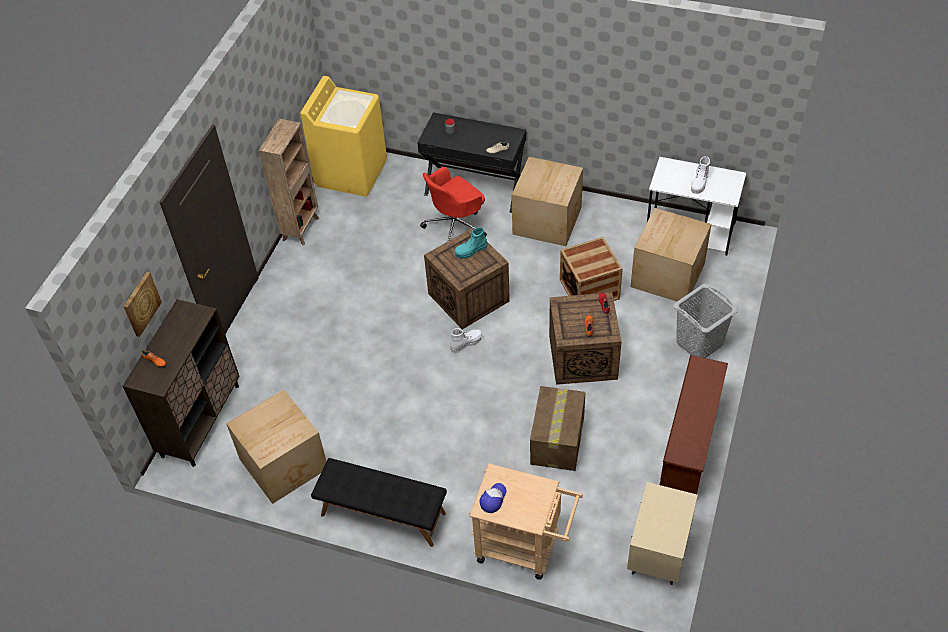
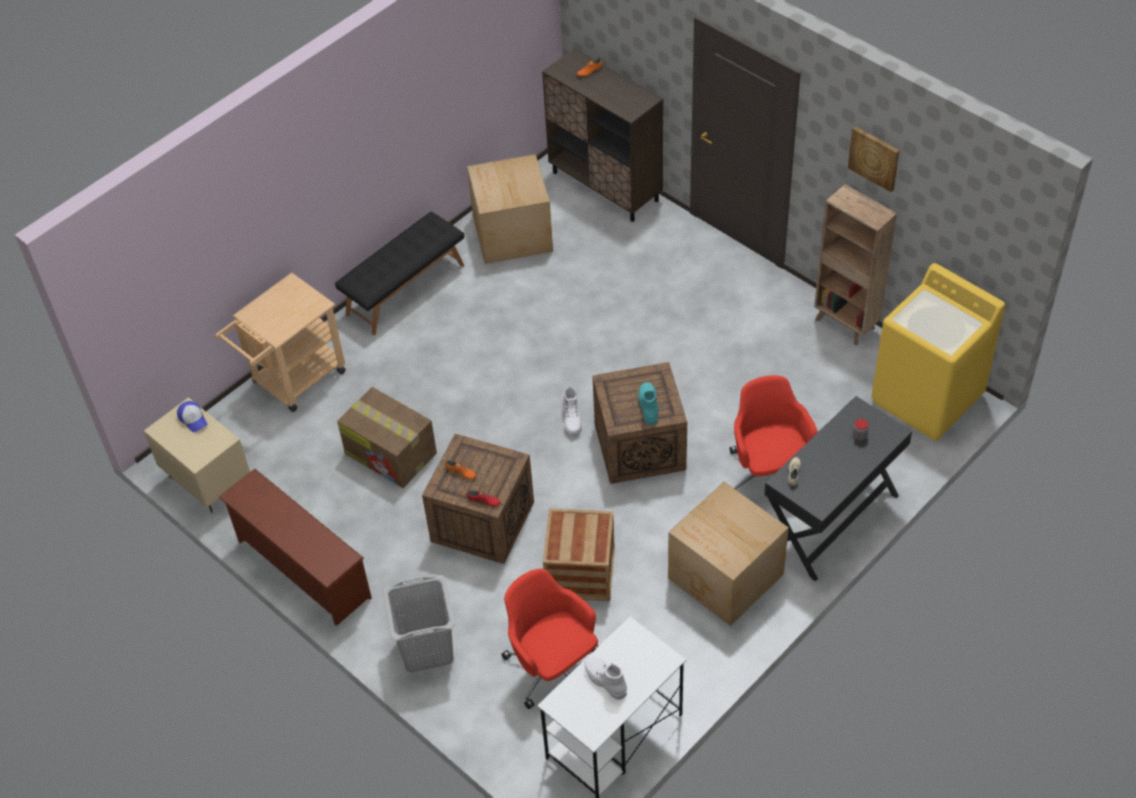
camera: 115 degrees right, 0 degrees up
(141, 303) = (630, 40): picture -> picture (874, 158)
(493, 499) = (294, 293): cap -> cap (193, 419)
(666, 275) = (553, 667): cardboard box -> red office chair

